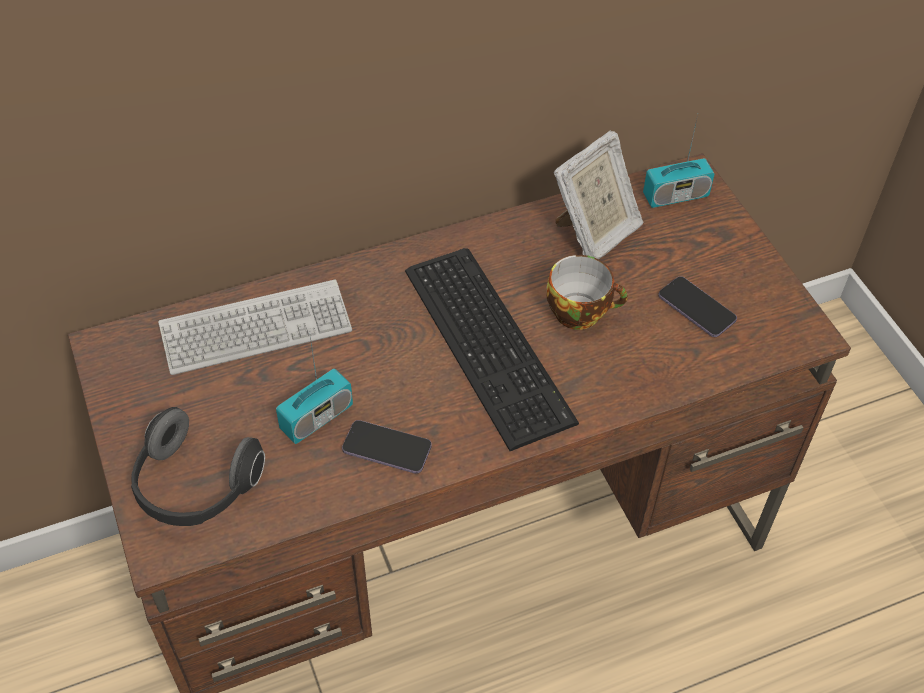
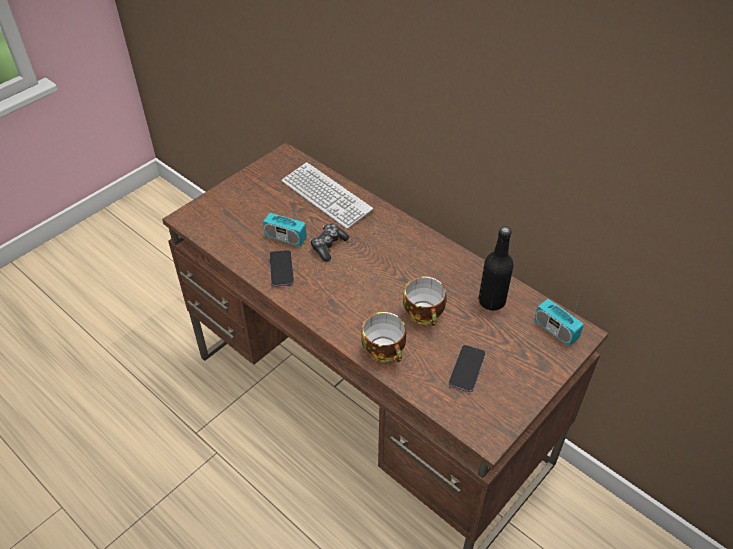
camera: 65 degrees right, 5 degrees down
(195, 487) = (224, 214): headphones -> none
(373, 368) = (328, 246): none -> game controller
(490, 341) = (377, 283): keyboard -> none
(594, 233) = (491, 301): picture frame -> black bottle
(624, 381) = (385, 351): none -> cup

